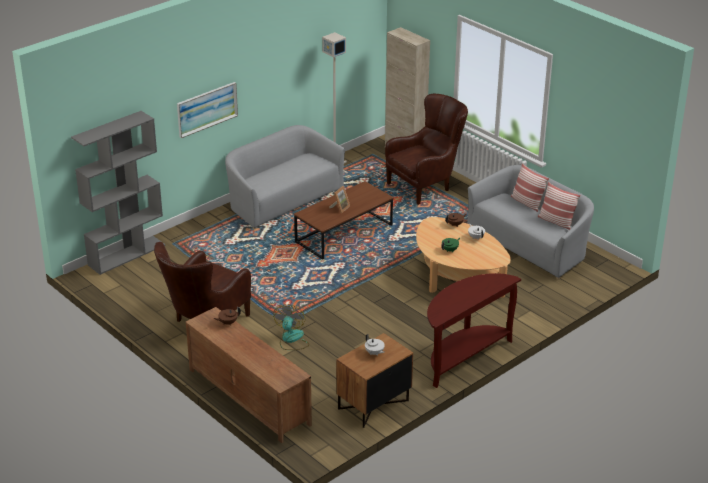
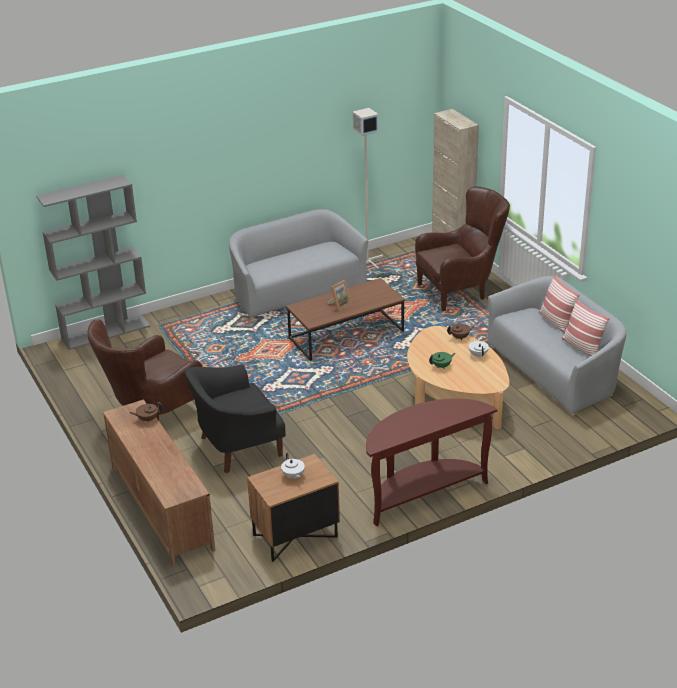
camera: 15 degrees right, 0 degrees up
(207, 109) = (207, 180): picture -> none
(291, 340) = (237, 447): fan -> black armchair

